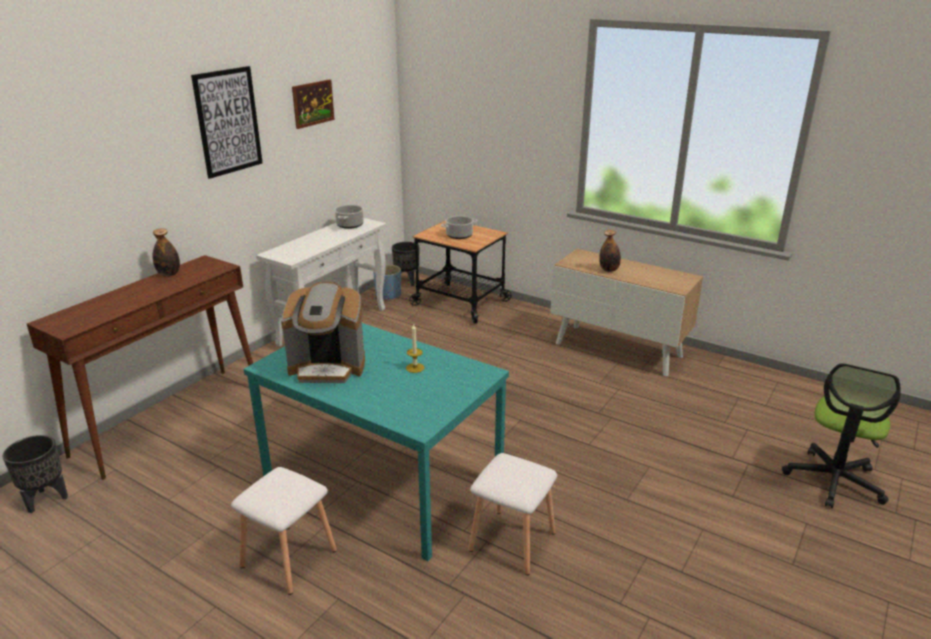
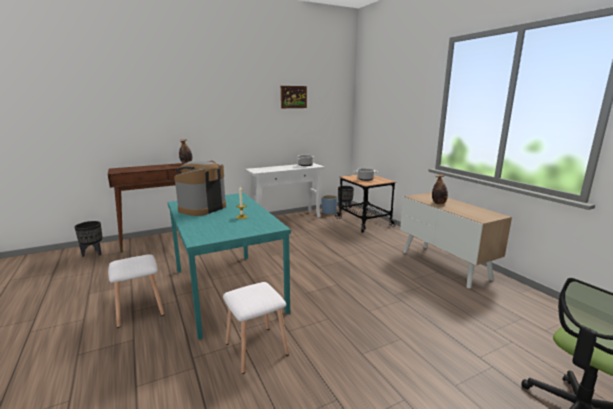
camera: 30 degrees right, 10 degrees down
(228, 121) = (238, 96): picture -> none
(328, 367) = (202, 208): coffee machine -> coffee machine turned 90 degrees clockwise

